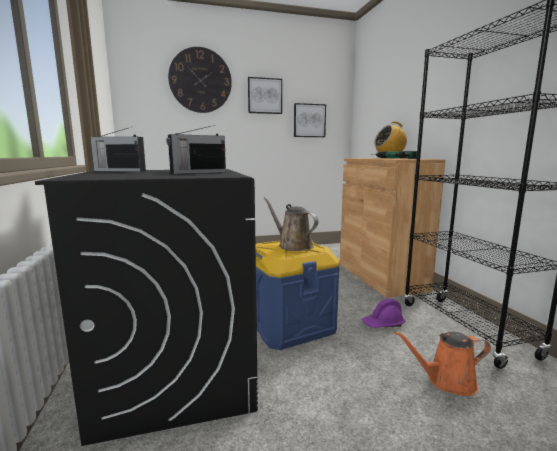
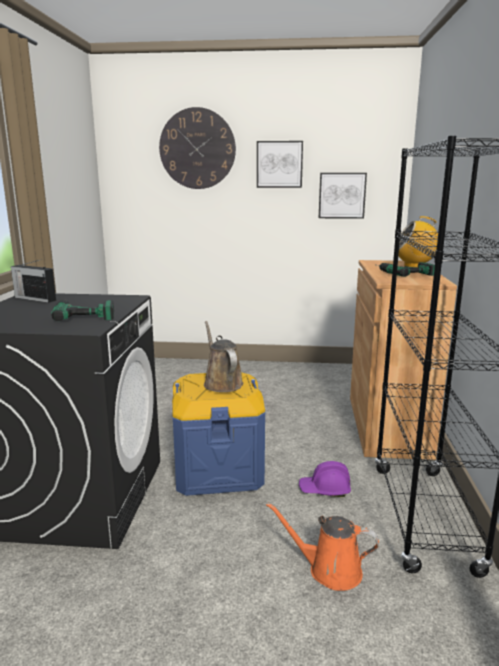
camera: 20 degrees right, 5 degrees up
(197, 172) = (85, 313): radio -> power drill

